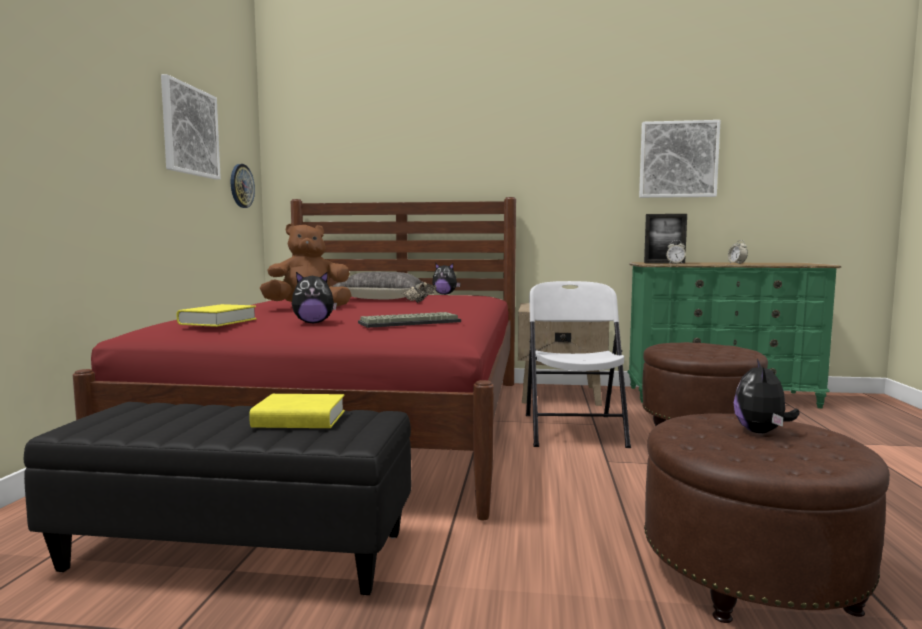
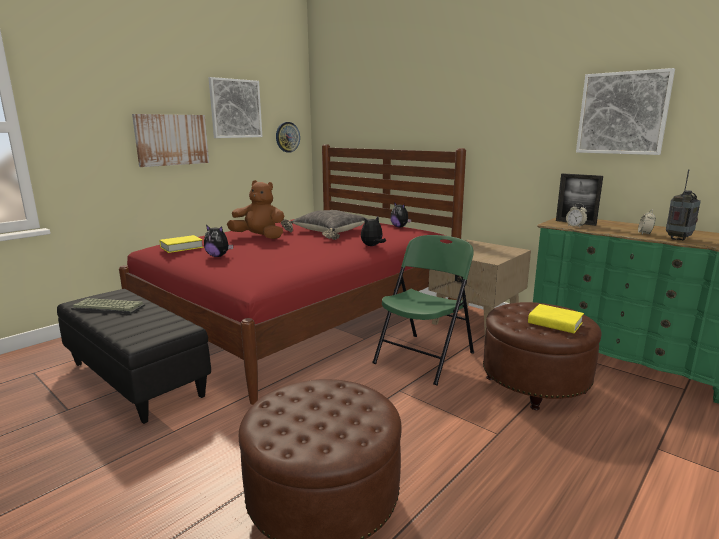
camera: 35 degrees right, 10 degrees up
(116, 160) = (172, 140): none -> picture
(299, 419) = (148, 320): yellow book -> yellow book (555, 323)
(410, 322) = (260, 265): keyboard -> keyboard (110, 307)
(574, 430) = (424, 358): white chair -> green chair
(761, 432) = (335, 411): plush toy -> plush toy (372, 246)
(768, 264) = (678, 239): none -> radio

